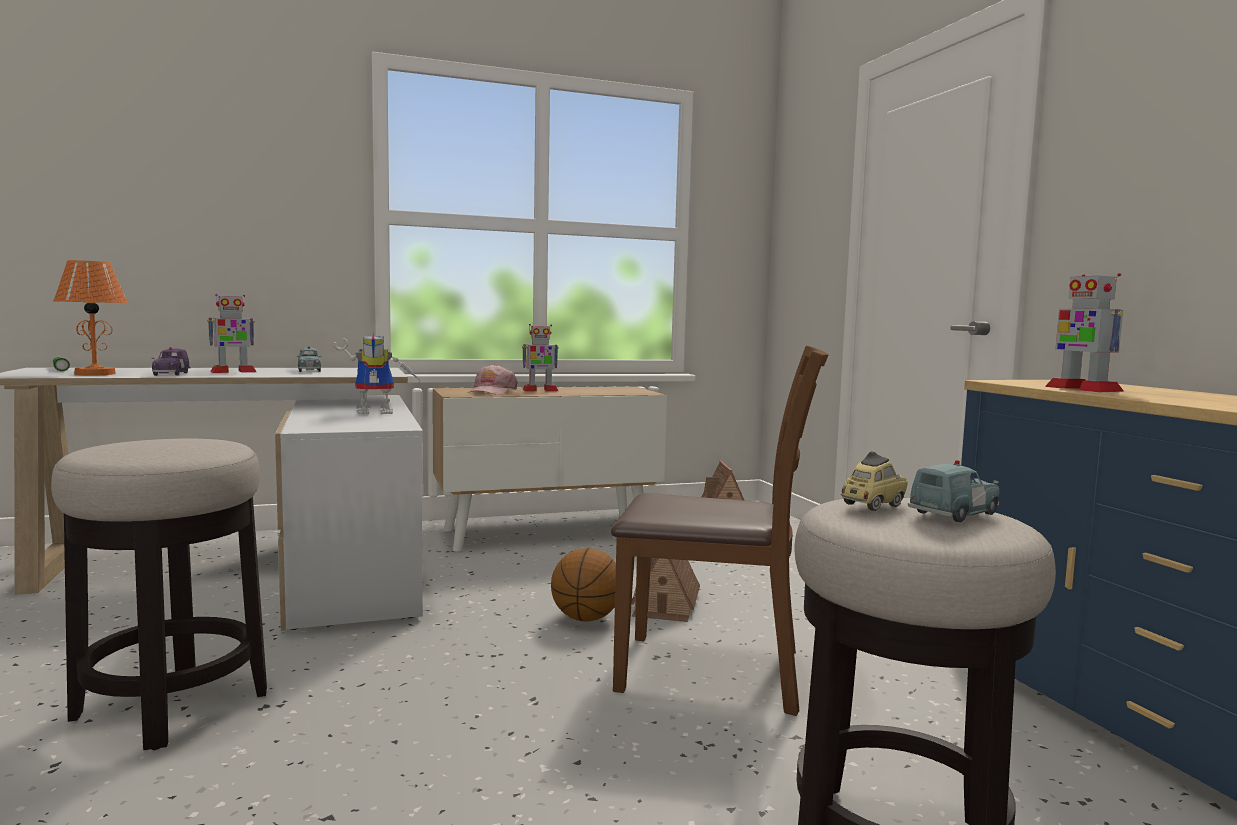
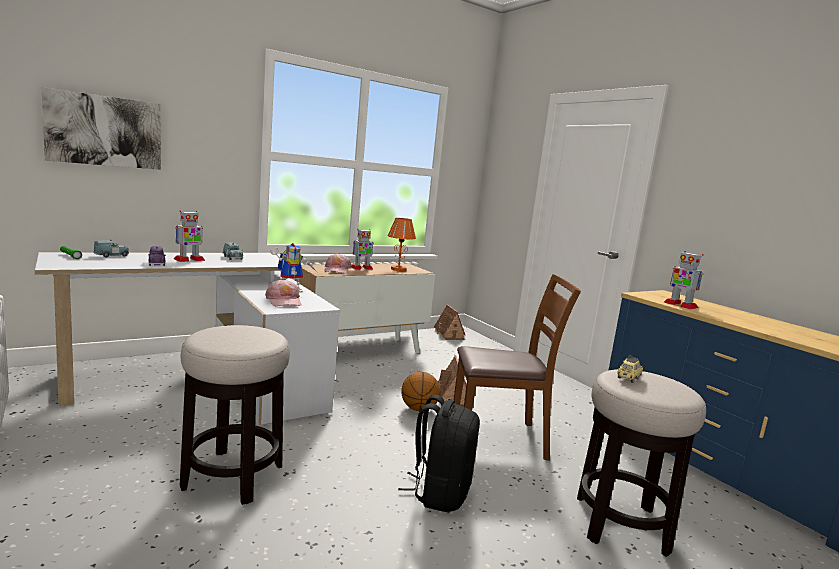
camera: 15 degrees left, 5 degrees up
(95, 374) = (107, 263): orange table lamp -> orange table lamp (398, 269)
(131, 190) = (104, 131): none -> picture
(341, 421) = (284, 301): none -> pink cap
(523, 758) = (440, 493): none -> black backpack
(955, 514) = (664, 384): blue toy car -> blue toy car (112, 256)

